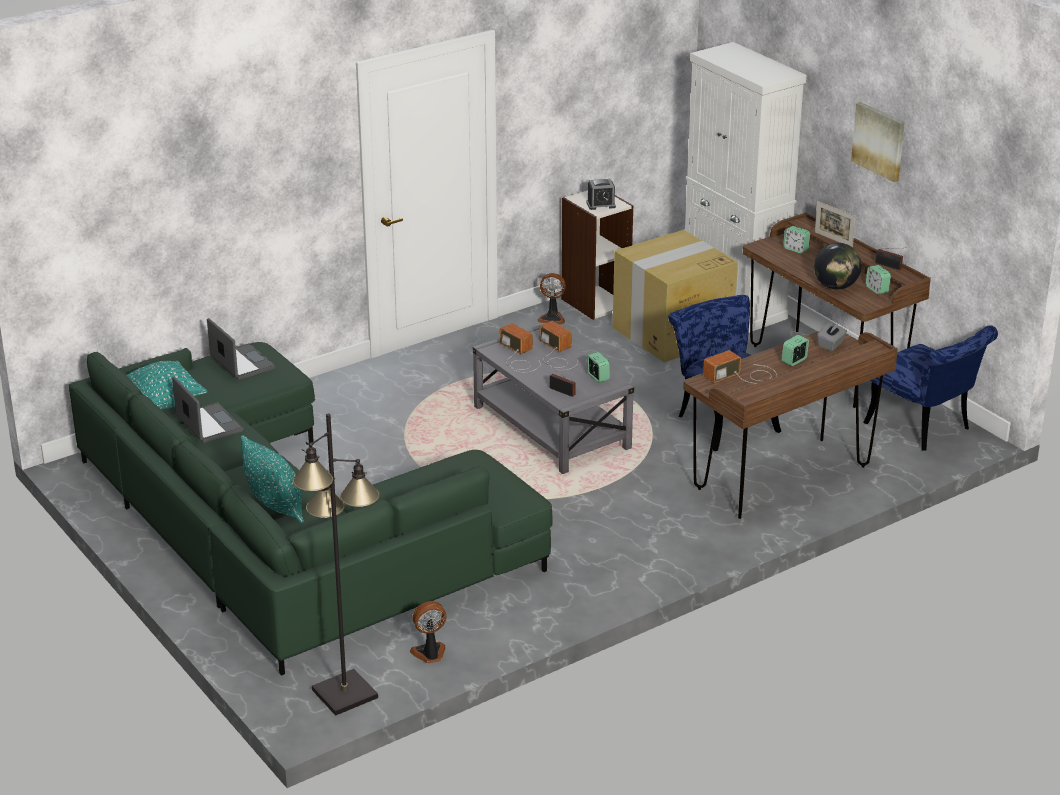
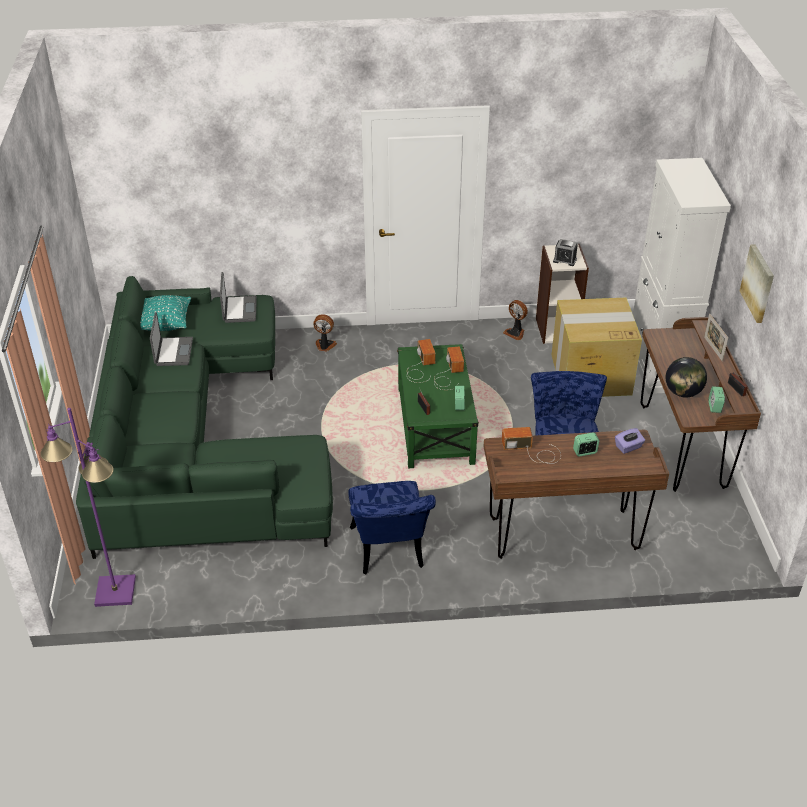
camera: 30 degrees right, 10 degrees up
(275, 508) = (151, 435): turquoise pillow -> none
(343, 693) = (115, 591): black floor lamp -> purple floor lamp
(430, 654) = (193, 583): fan -> fan (325, 346)
(551, 427) = (435, 425): grey coffee table -> green coffee table
(796, 249) = (682, 346): alarm clock -> none
(831, 345) = (628, 447): grey tissue box -> purple tissue box
(924, 429) = (715, 533): blue chair -> blue chair (389, 553)

